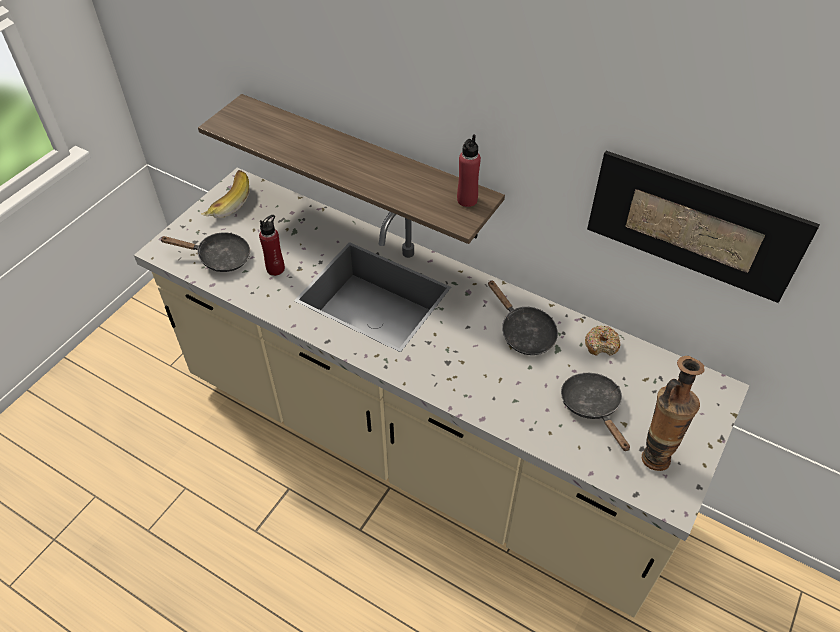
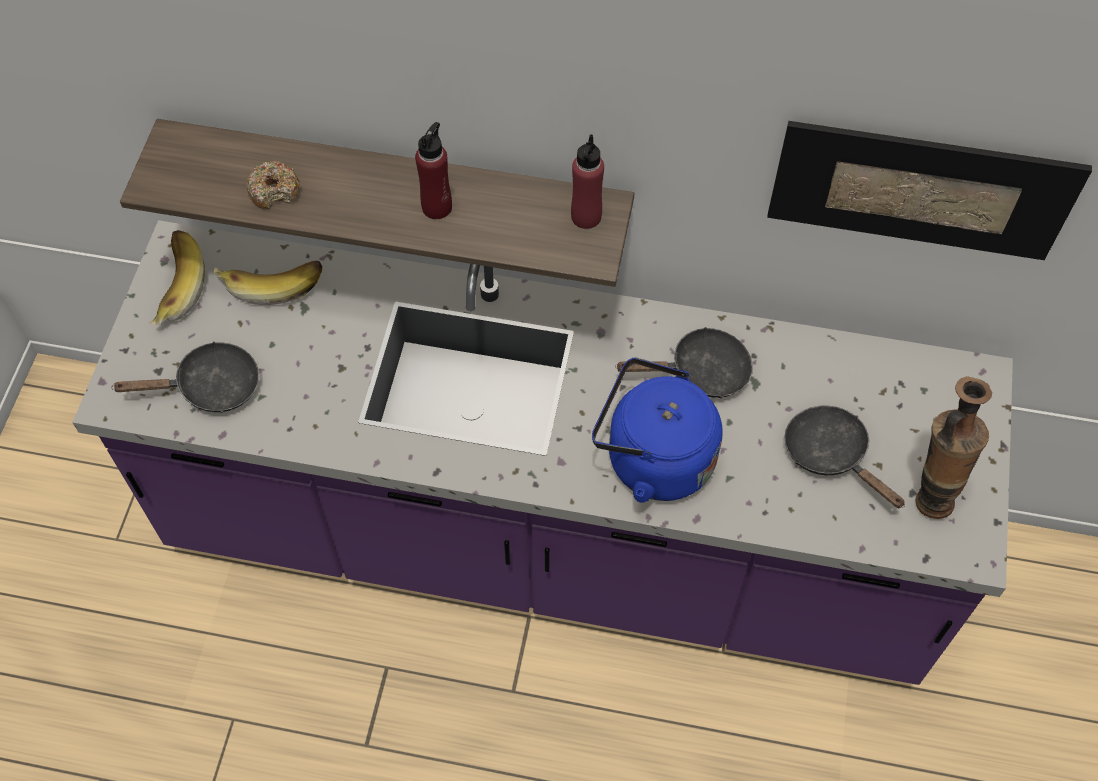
camera: 20 degrees left, 10 degrees up
(275, 269) = (306, 379): red bottle -> red bottle (437, 207)
(283, 214) = (273, 282): none -> banana
(420, 448) = (549, 544): beige counter -> purple counter
(468, 374) = (653, 459): none -> blue kettle
(523, 332) = (701, 372): black frying pan -> black frying pan turned 45 degrees counterclockwise
(601, 345) = (810, 358): donut -> donut (274, 190)

